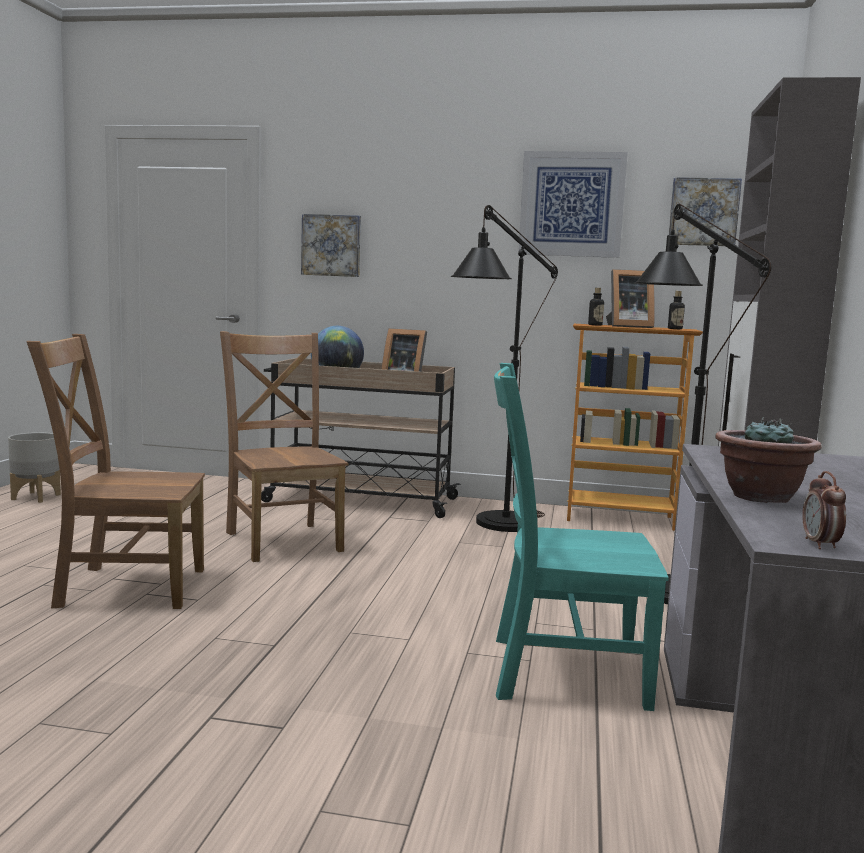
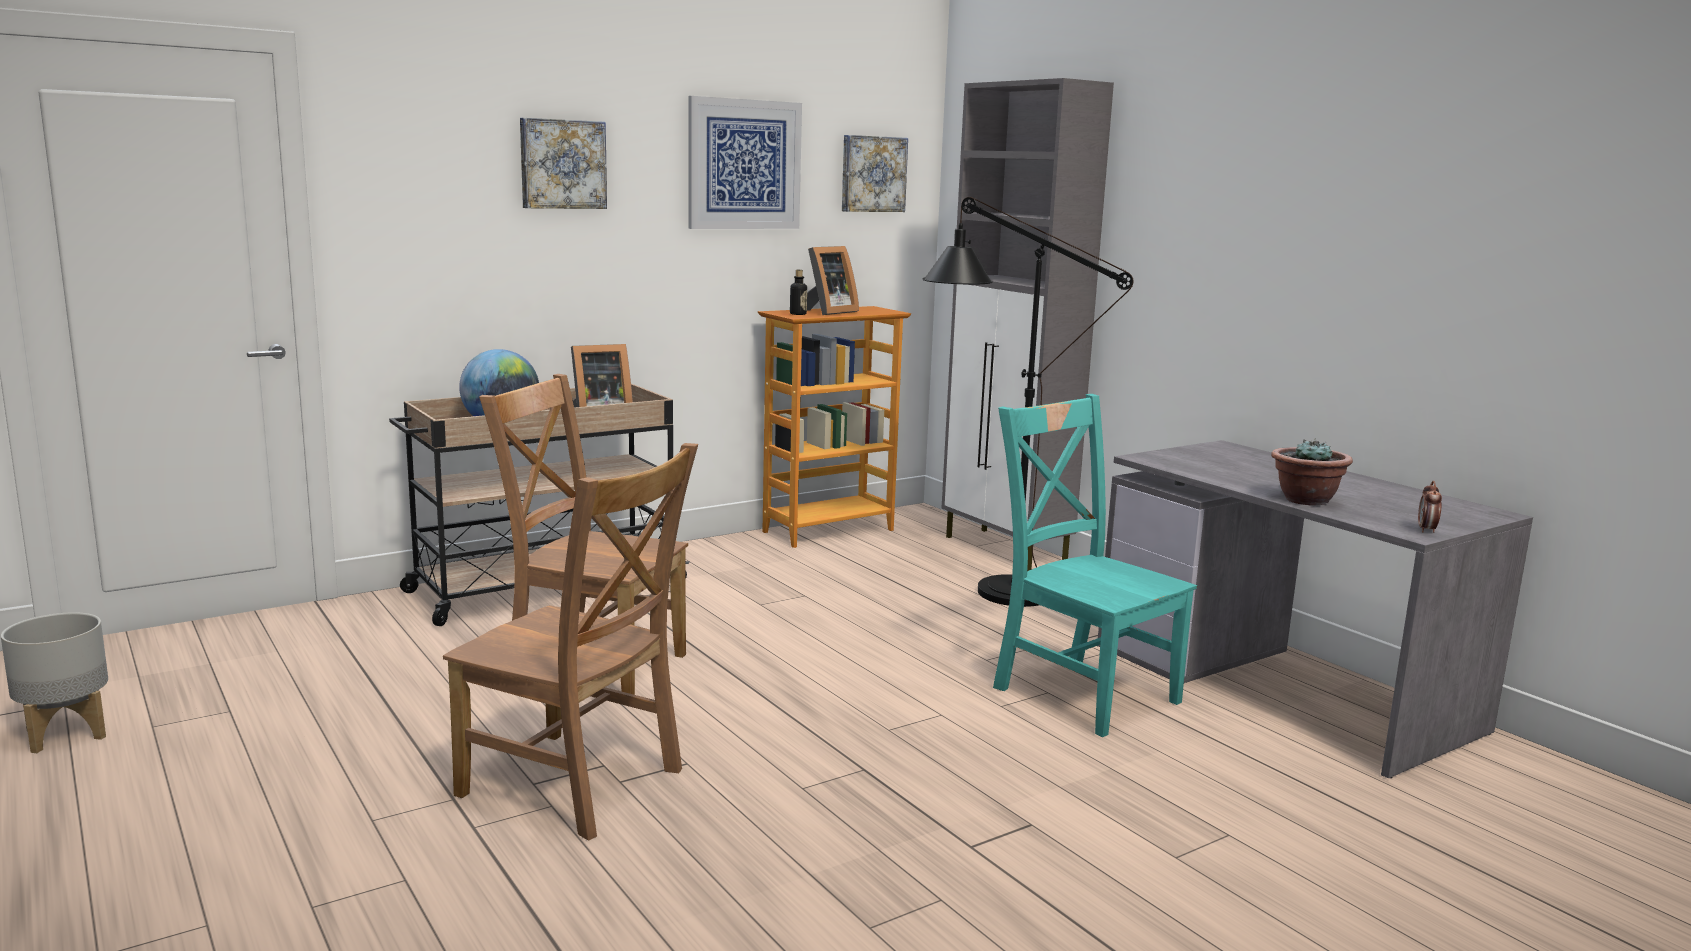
camera: 45 degrees left, 5 degrees up
(125, 587) = (577, 785): brown chair -> brown chair turned 105 degrees counterclockwise
(331, 245) = (434, 225): picture -> picture (562, 164)
(496, 526) = (751, 575): black floor lamp -> none
(560, 671) = (1081, 692): turquoise chair -> turquoise chair turned 90 degrees clockwise
(675, 329) = (874, 311): bottle -> none
(820, 544) = (1426, 530): alarm clock -> alarm clock turned 60 degrees clockwise

